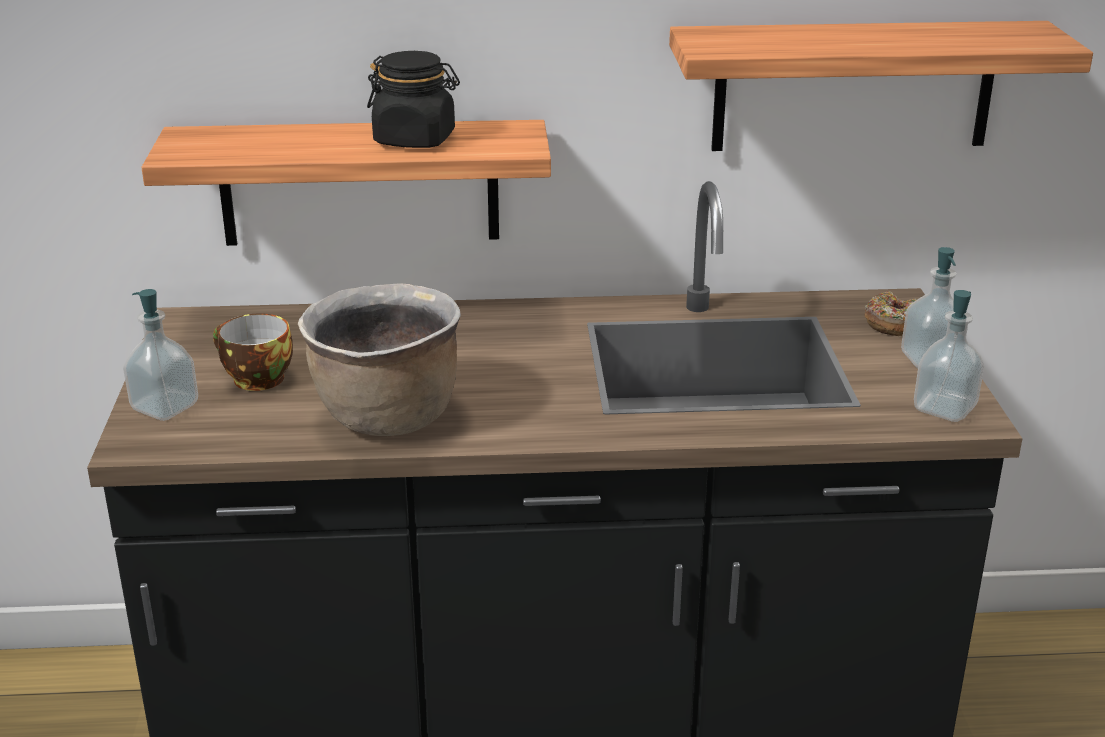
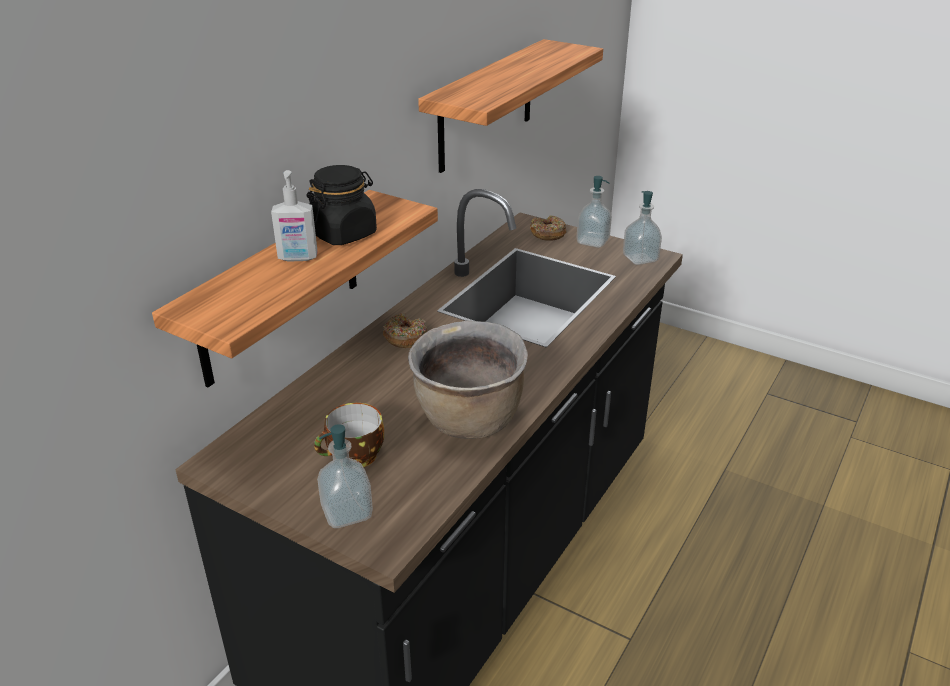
camera: 55 degrees left, 5 degrees up
(334, 139) = (298, 258): none -> soap dispenser
(505, 326) = (405, 337): none -> donut

